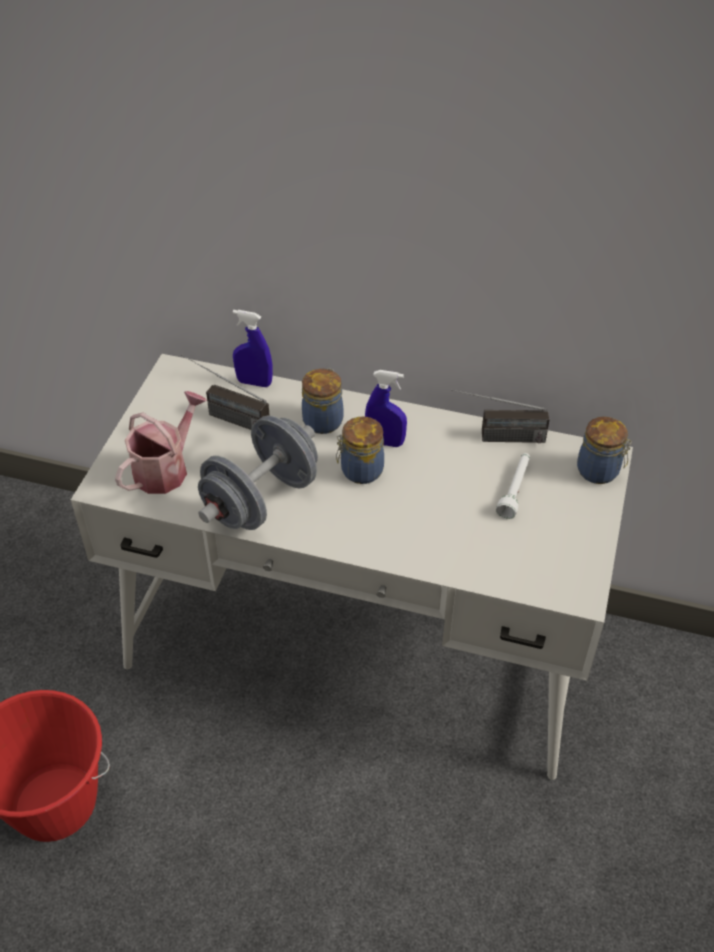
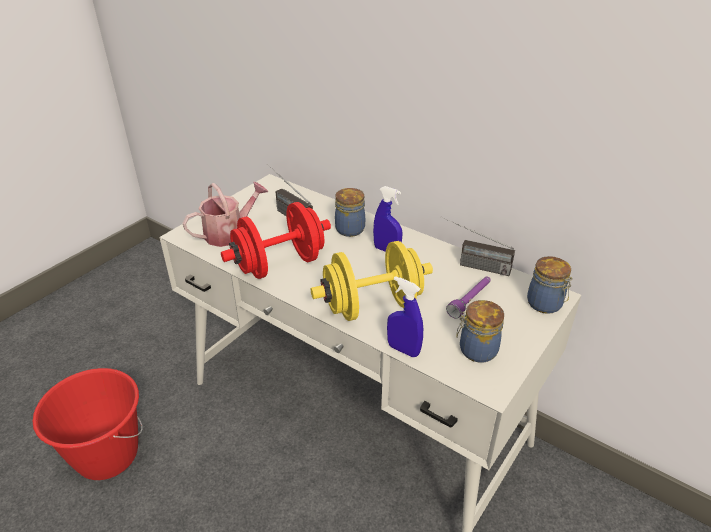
camera: 20 degrees right, 10 degrees down
(254, 382) = (317, 199): blue spray bottle -> blue spray bottle (403, 350)
(261, 500) = (279, 264): grey dumbbell -> red dumbbell
(360, 471) = (359, 263): jar -> jar (476, 350)
(406, 528) = (372, 306): none -> yellow dumbbell
(515, 490) = (470, 301): white flashlight -> purple flashlight

